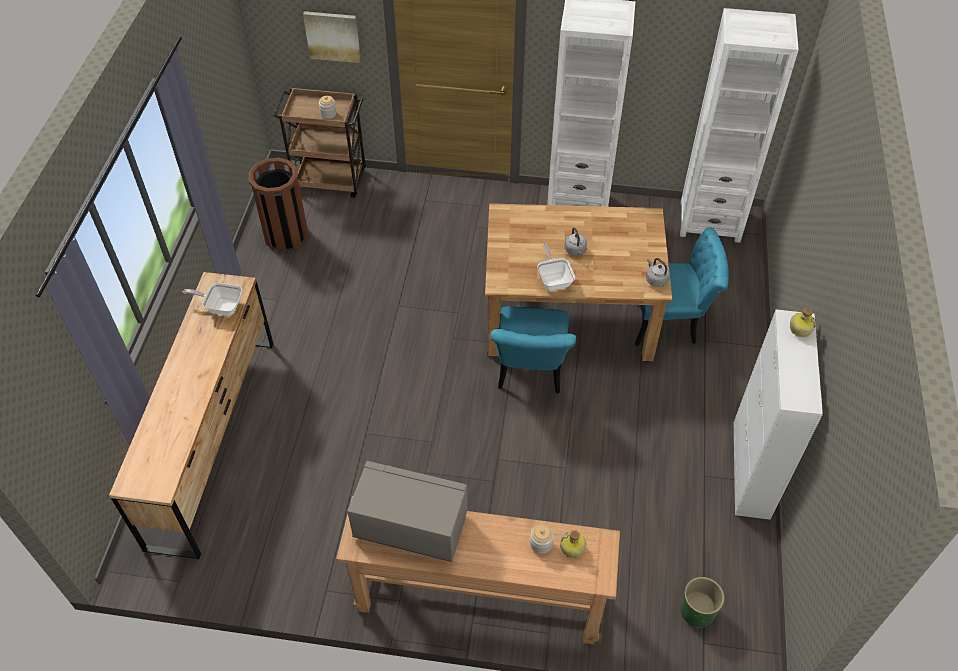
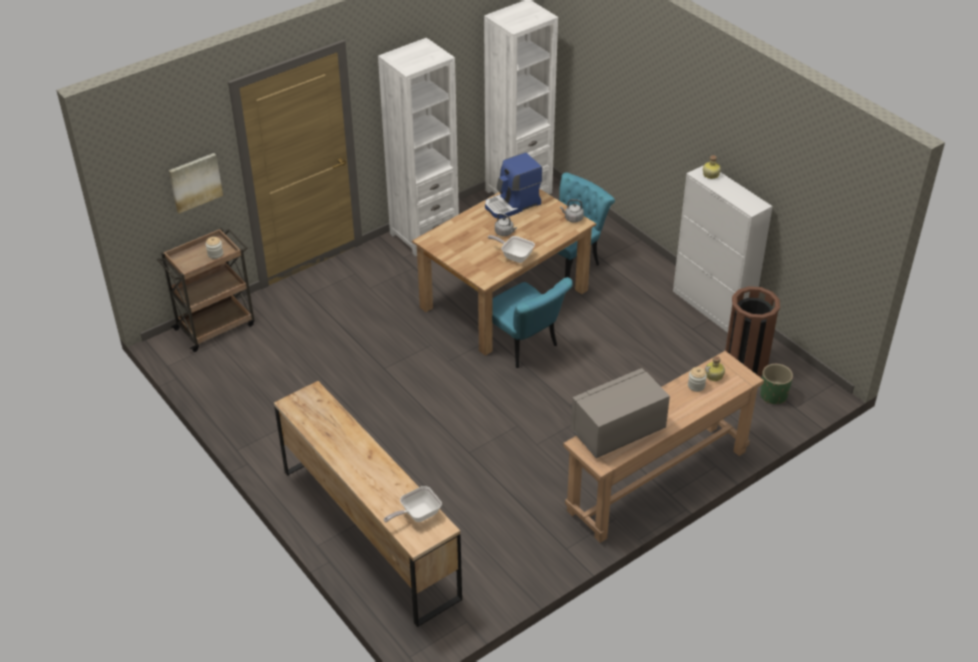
camera: 45 degrees left, 10 degrees down
(221, 306) = (321, 411): frying pan -> frying pan (417, 515)
(286, 235) = (234, 381): brown trash can -> brown trash can (745, 364)
(618, 228) = (512, 205): none -> coffee machine

